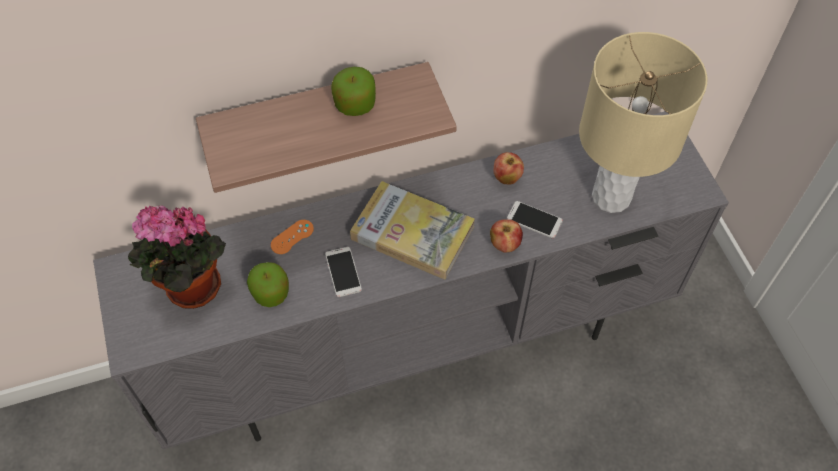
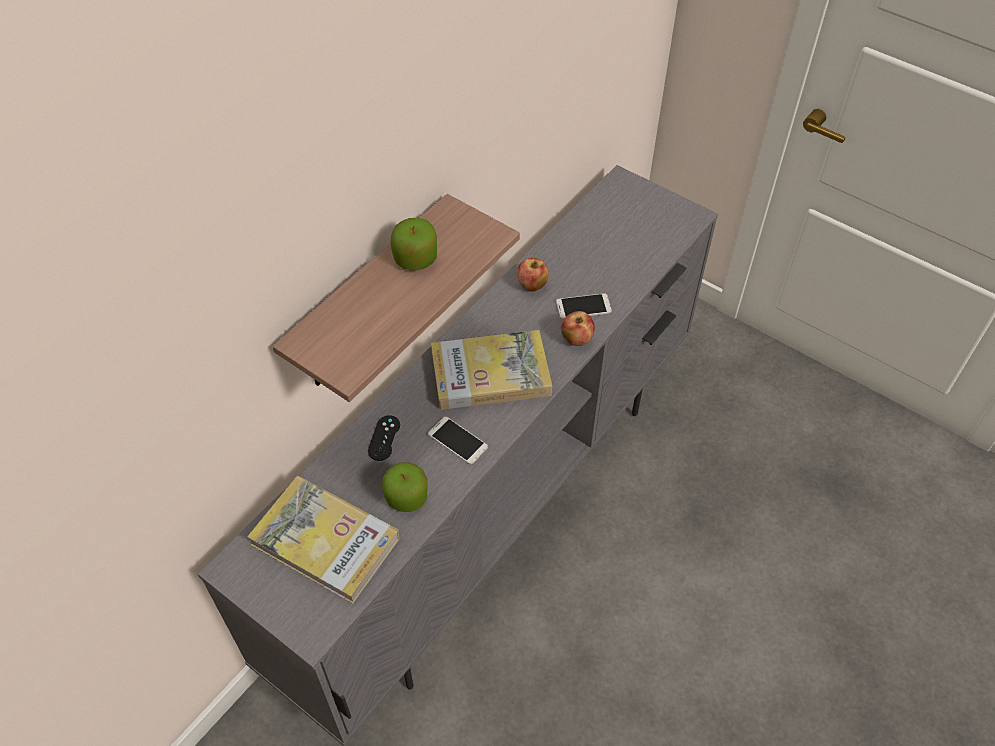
camera: 35 degrees left, 5 degrees down
(190, 290) = (325, 541): potted plant -> book
(292, 237) = (384, 438): orange game controller -> black game controller
(611, 197) = (629, 256): beige table lamp -> none

